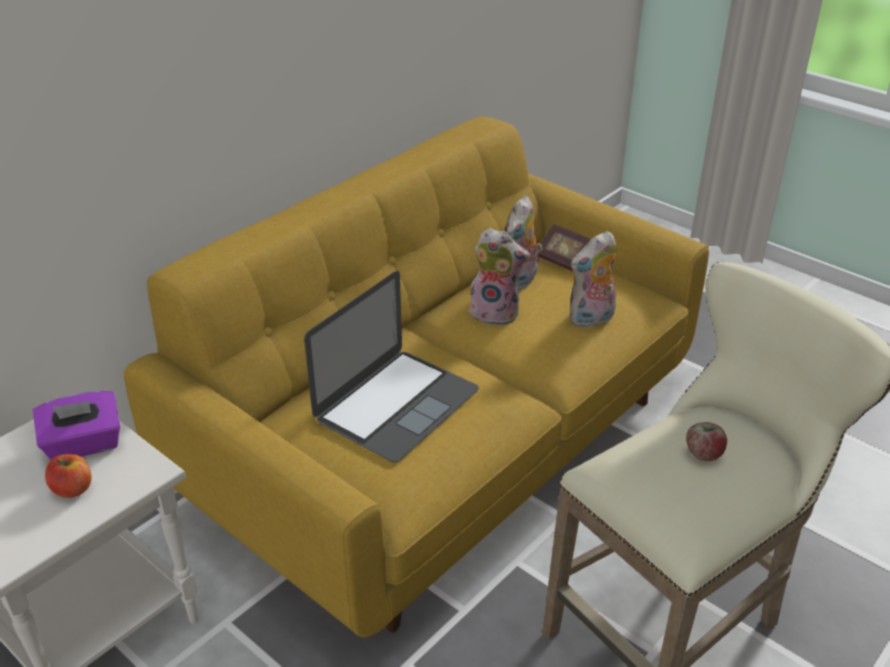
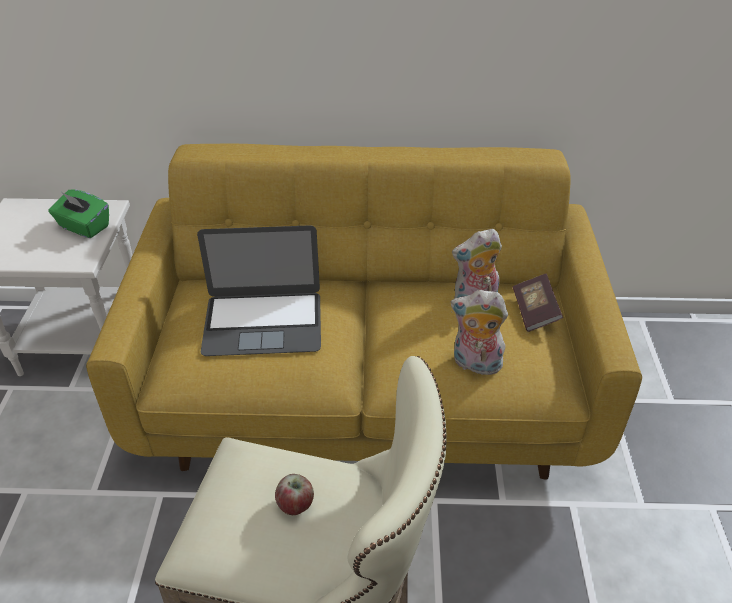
camera: 50 degrees right, 5 degrees up
(73, 489) = (45, 245): apple -> none
(84, 445) = (84, 227): purple tissue box -> green tissue box
(496, 313) = (420, 312): plush toy -> none

